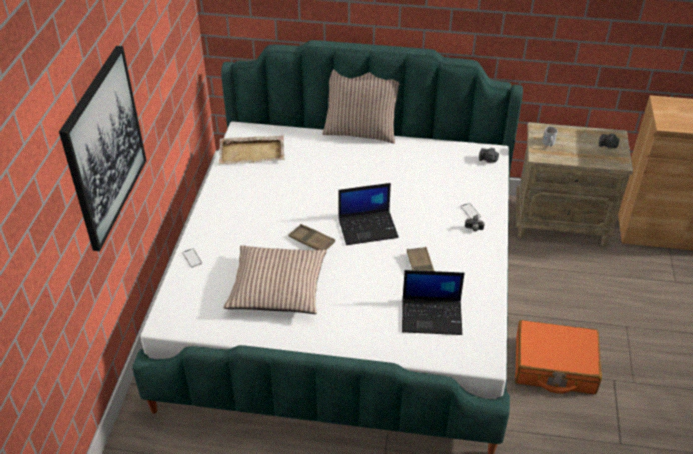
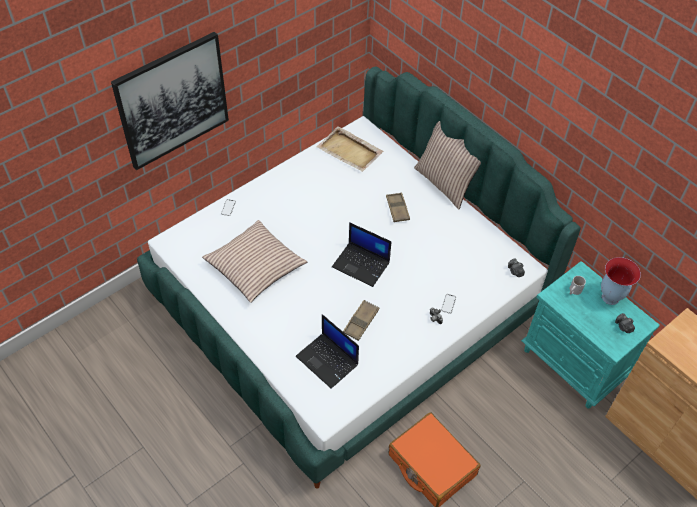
camera: 40 degrees right, 10 degrees up
(311, 241) = (313, 248): brown tray -> brown tray (397, 209)
(562, 222) = (574, 364): beige nightstand -> turquoise nightstand
(575, 133) = (609, 297): none -> vase

